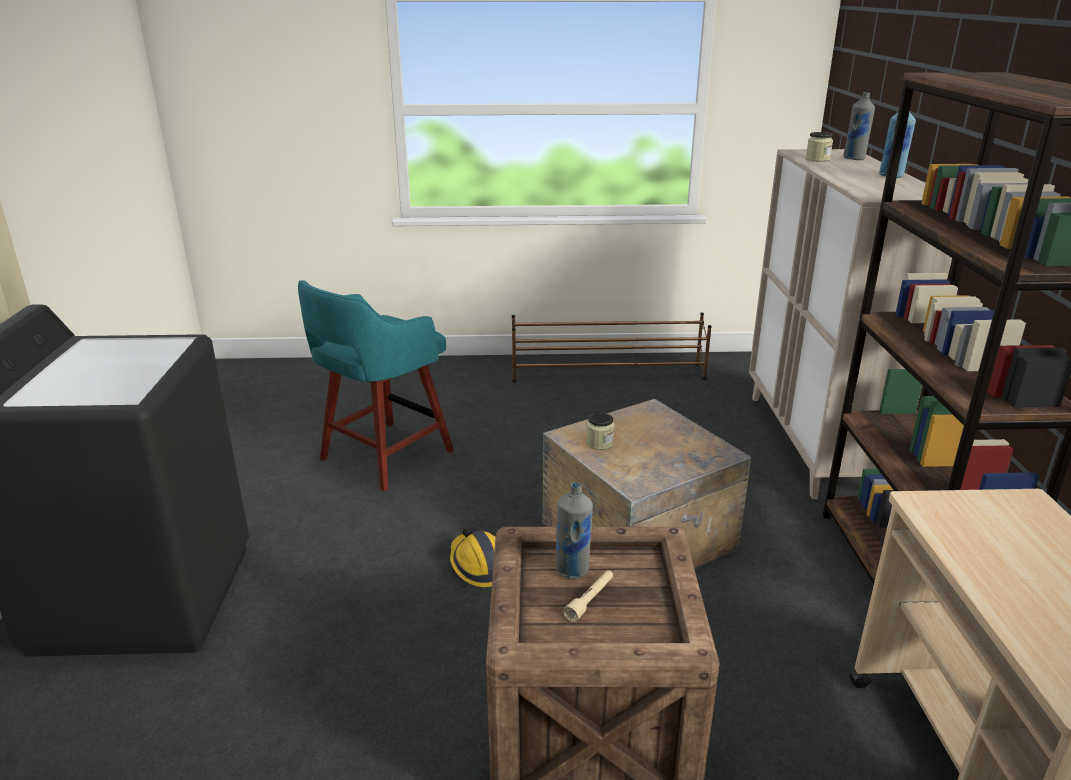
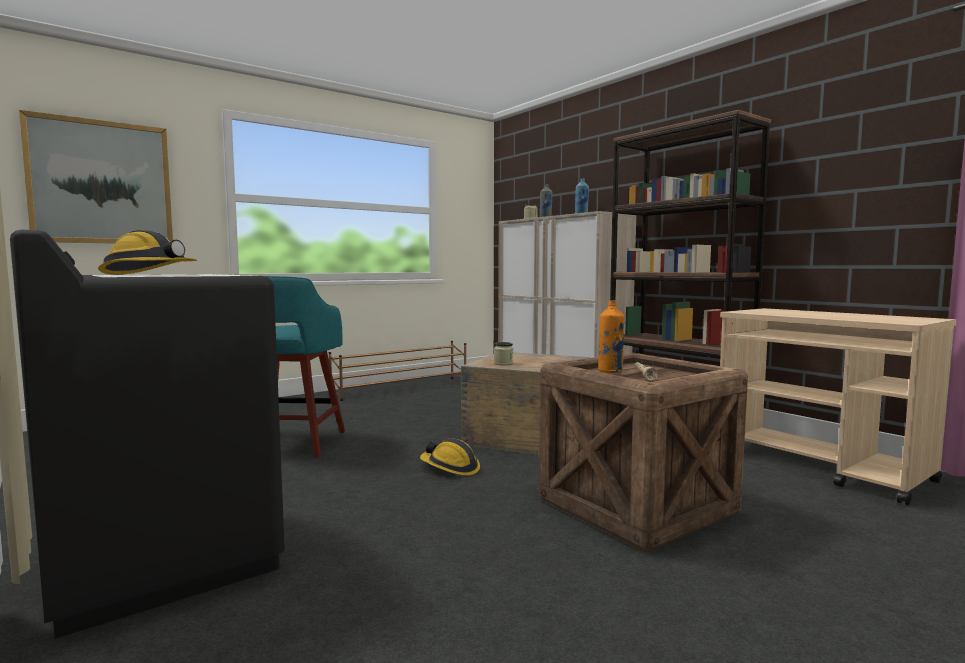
camera: 35 degrees left, 20 degrees down
(102, 359) = (150, 274): none -> hard hat
(257, 104) = (101, 182): none -> picture
(572, 569) = (610, 371): grey bottle -> orange bottle

